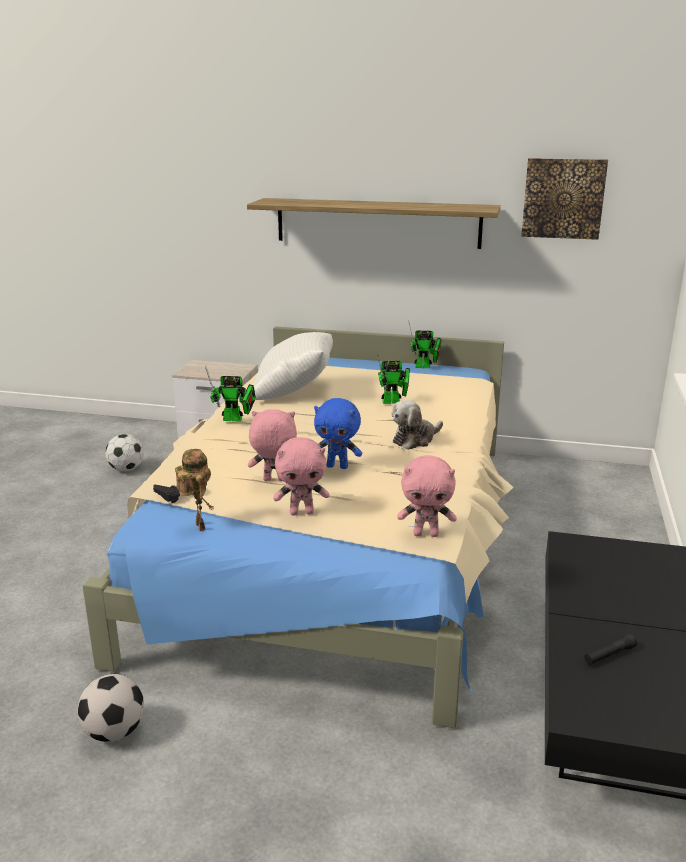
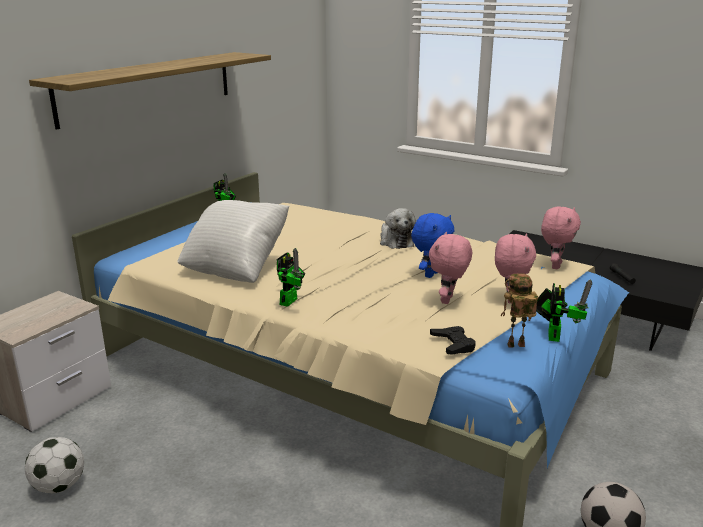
camera: 70 degrees left, 0 degrees up
(394, 402) = (307, 235): toy robot -> toy robot (553, 334)
(563, 198) = (268, 40): picture -> none

